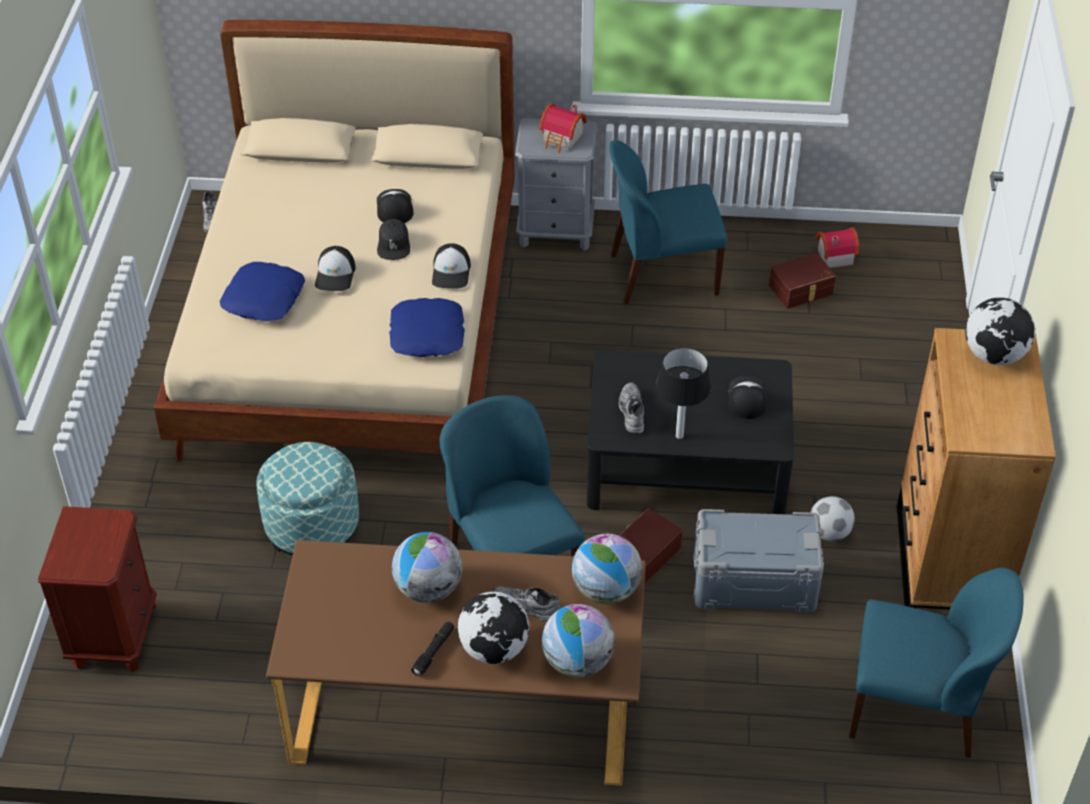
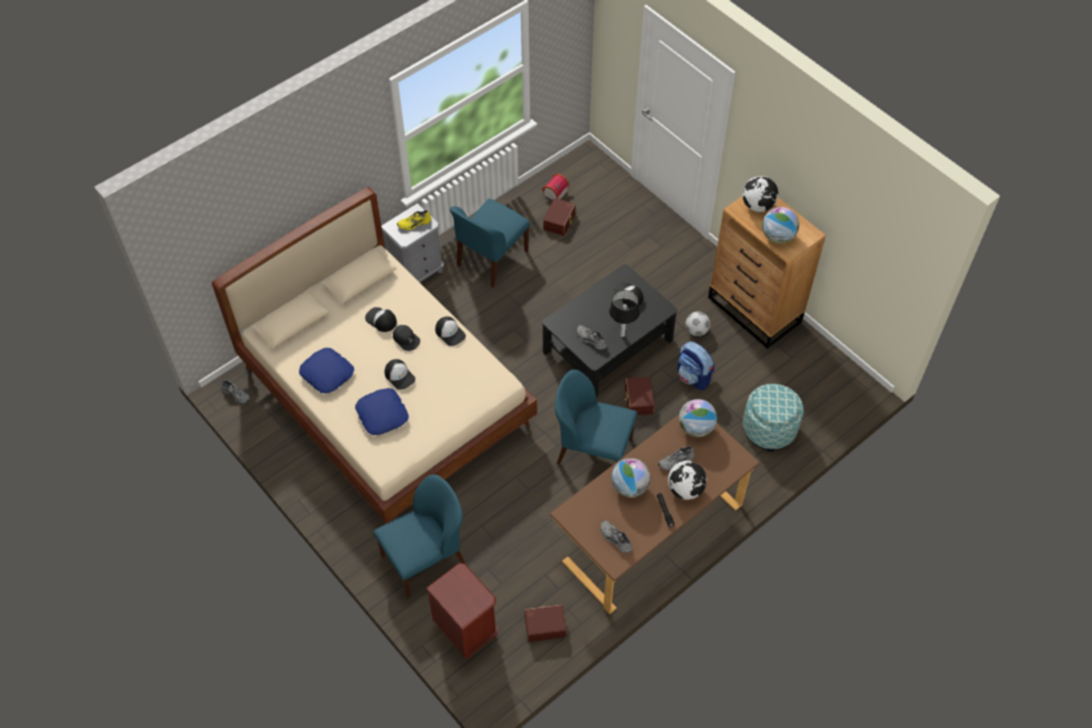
camera: 45 degrees left, 10 degrees up
(201, 708) = (545, 625): none -> brown storage box
(312, 526) = (487, 506): ottoman -> ottoman (769, 429)
(330, 631) = (614, 539): none -> grey shoe
(428, 335) = (479, 372): blue pillow -> blue pillow (327, 373)
(562, 139) = (414, 224): toy house -> yellow shoe
(577, 662) = (721, 467): globe -> globe (777, 237)
(754, 583) = (693, 377): grey storage box -> backpack
(916, 709) = (806, 380): blue chair -> blue chair (425, 559)

